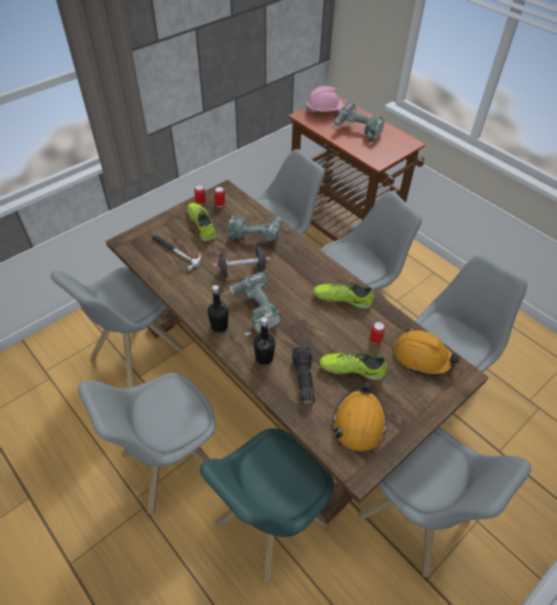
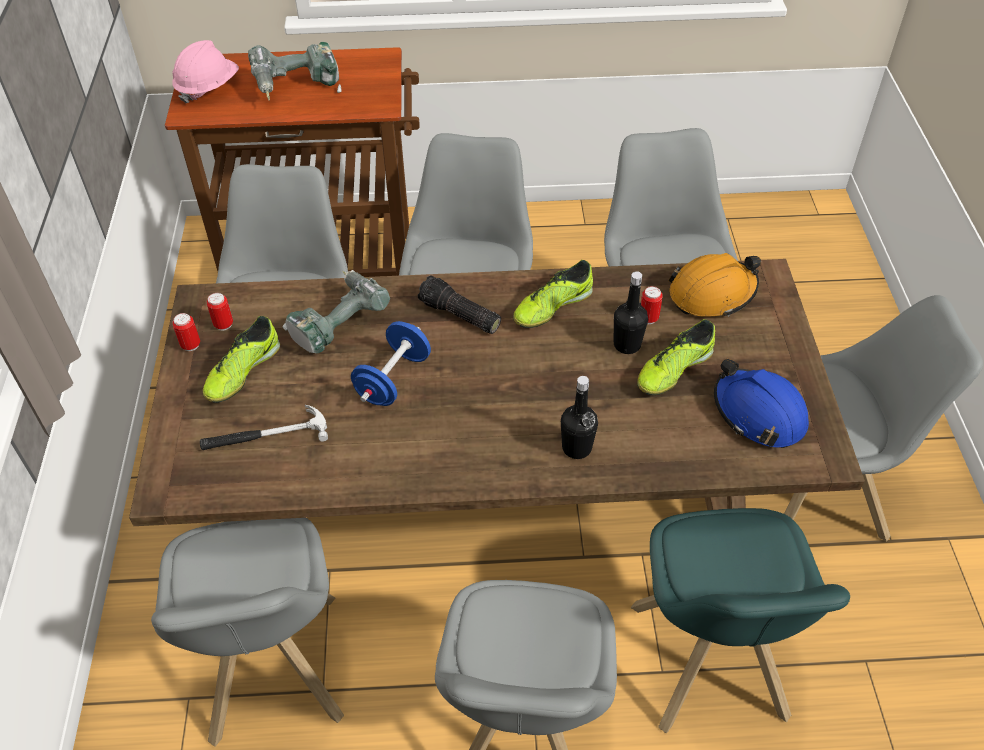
camera: 50 degrees left, 0 degrees up
(201, 225) = (242, 372): shoe -> shoe turned 75 degrees counterclockwise
(219, 326) = (472, 466): black bottle -> black bottle (627, 345)
(242, 271) = (393, 379): black dumbbell -> blue dumbbell
(253, 311) = (481, 411): power drill -> none
(302, 380) = (648, 429): flashlight -> flashlight (458, 316)
(359, 422) = (758, 413): orange hard hat -> blue hard hat

